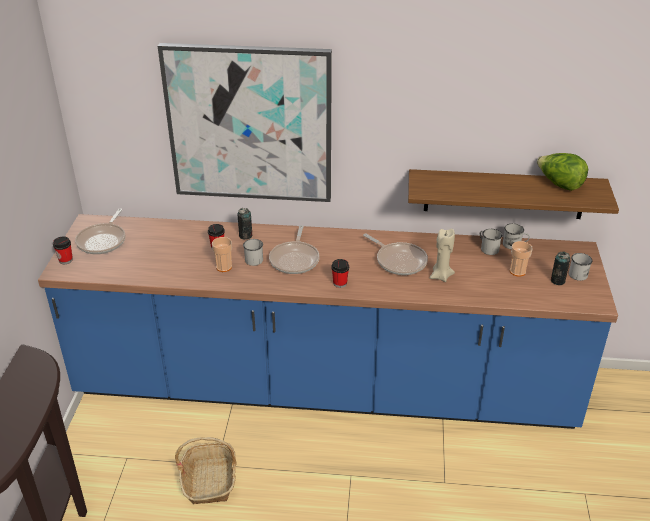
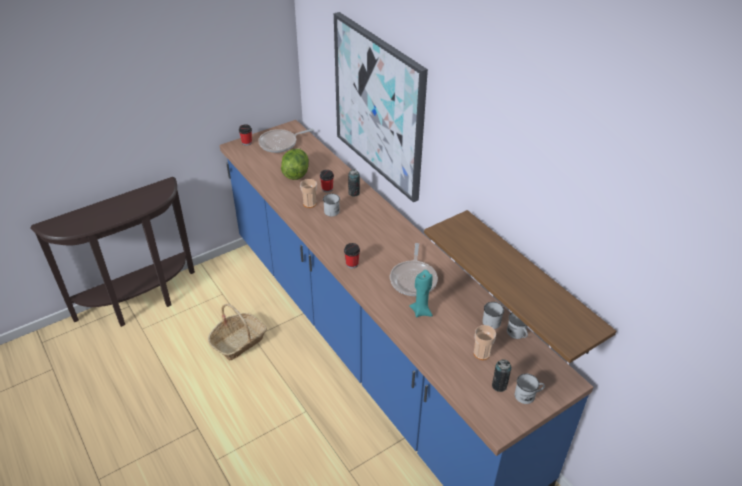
camera: 50 degrees right, 5 degrees up
(295, 259) = (354, 229): frying pan -> none
(440, 276) = (421, 311): beige candle -> turquoise candle
(559, 185) = (559, 303): lettuce -> lettuce (296, 173)

